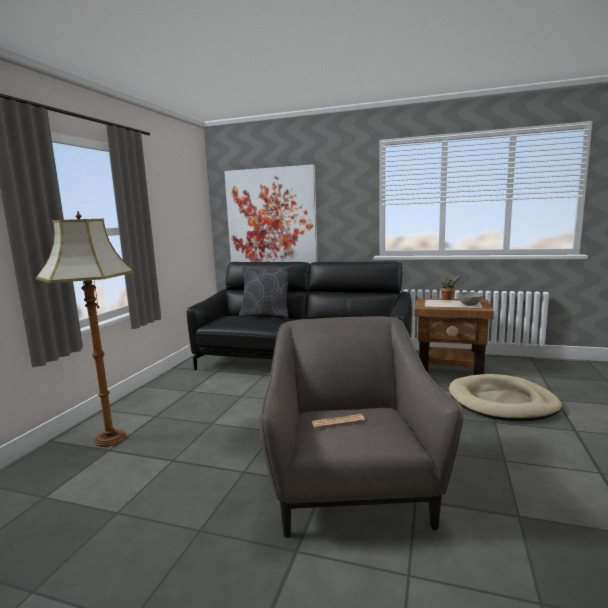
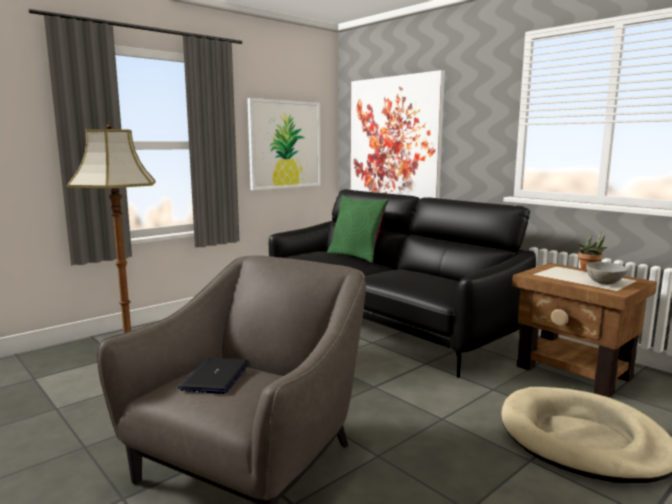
camera: 30 degrees right, 0 degrees up
(179, 226) = (285, 144): none -> picture
(266, 315) = (356, 256): grey pillow -> green pillow
(338, 421) = (216, 377): newspaper -> laptop

